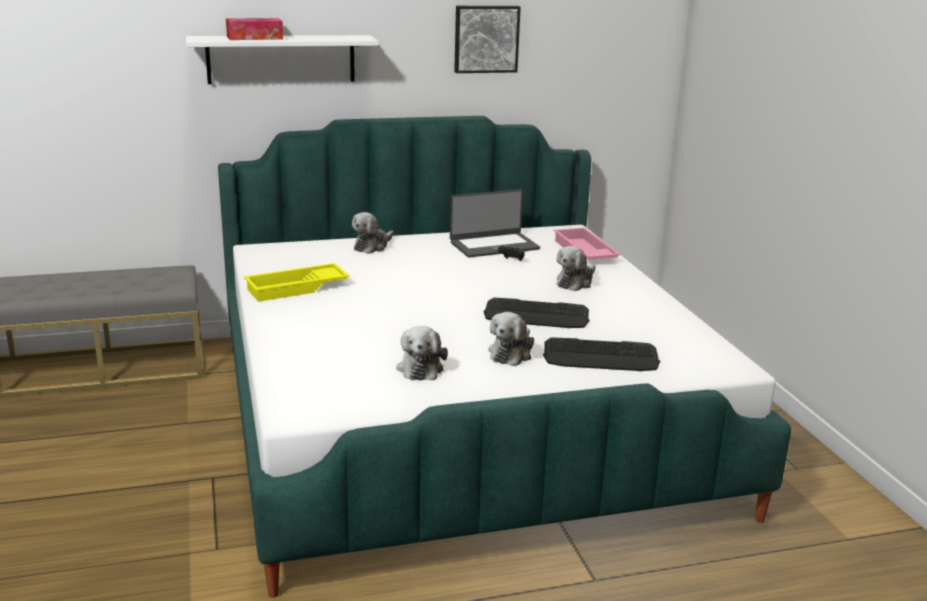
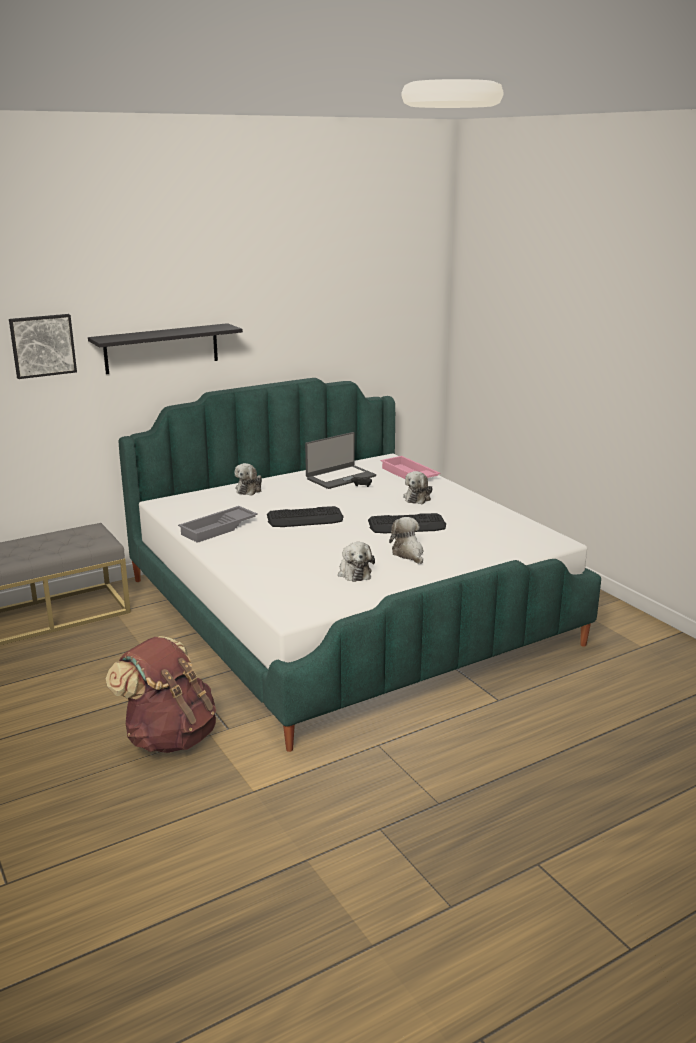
camera: 15 degrees left, 0 degrees up
(140, 546) = (169, 737): none -> brown backpack
(255, 38) = (145, 334): tissue box -> none
(281, 59) = (161, 348): white shelf -> black shelf
(297, 288) = (219, 529): yellow tray -> grey tray
(486, 39) = (311, 318): picture -> picture (42, 345)
(511, 353) = (408, 554): plush toy -> plush toy turned 150 degrees clockwise
(601, 357) = (469, 547): keyboard -> keyboard (305, 518)

